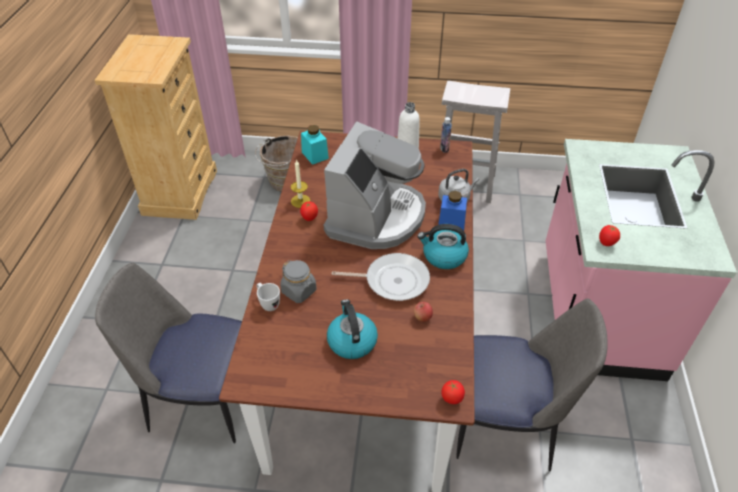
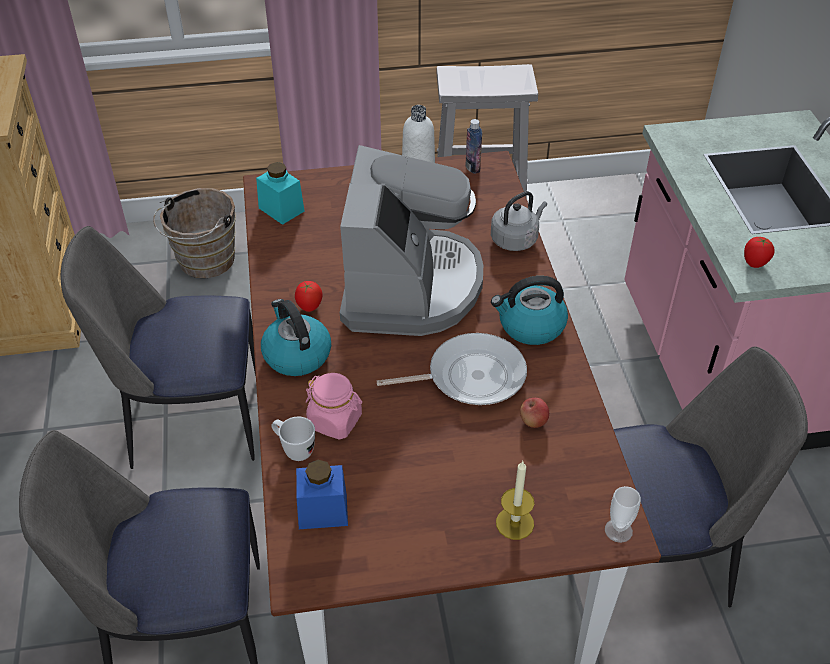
camera: 15 degrees left, 0 degrees up
(246, 276) = (191, 420): none -> chair
(299, 291) = (335, 421): grey jar -> pink jar
(300, 201) = (285, 283): candle -> candle (514, 523)
(351, 341) = (443, 479): kettle -> kettle (296, 354)
(451, 222) = (523, 274): blue jar -> blue jar (323, 511)
(451, 399) = (618, 530): tomato -> cup

